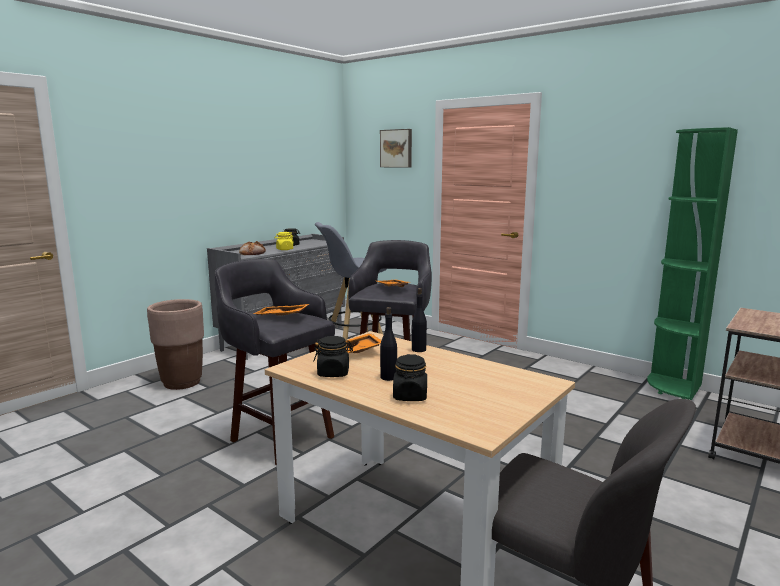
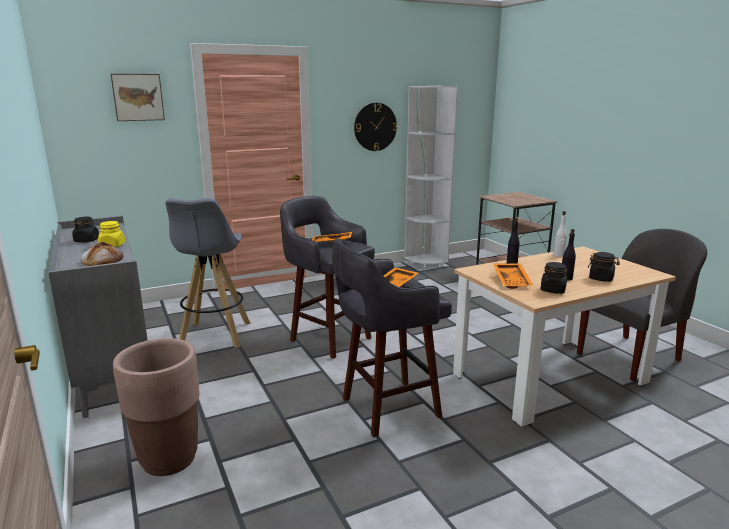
camera: 65 degrees left, 5 degrees up
(494, 369) = (559, 255): none -> white bottle
(622, 186) = (375, 127): none -> wall clock
(671, 392) = (426, 264): green bookcase -> white bookcase

